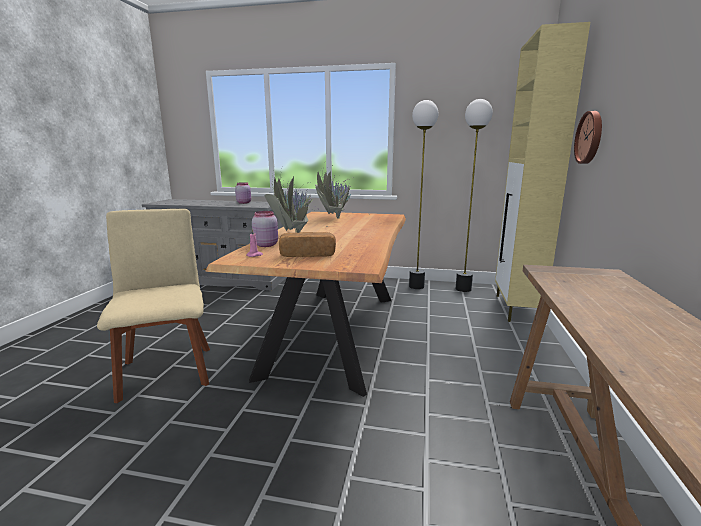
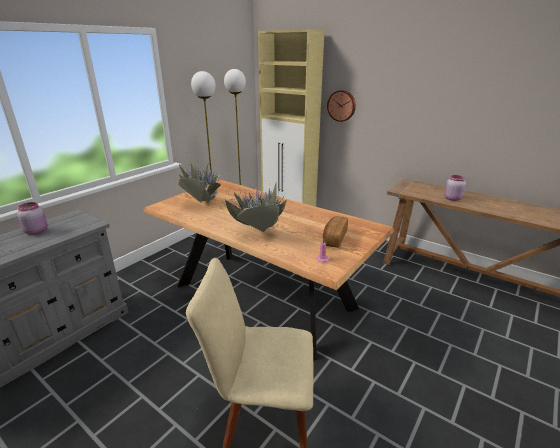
camera: 65 degrees left, 10 degrees up
(266, 245) = (288, 250): pink jar -> pink jar (452, 198)

